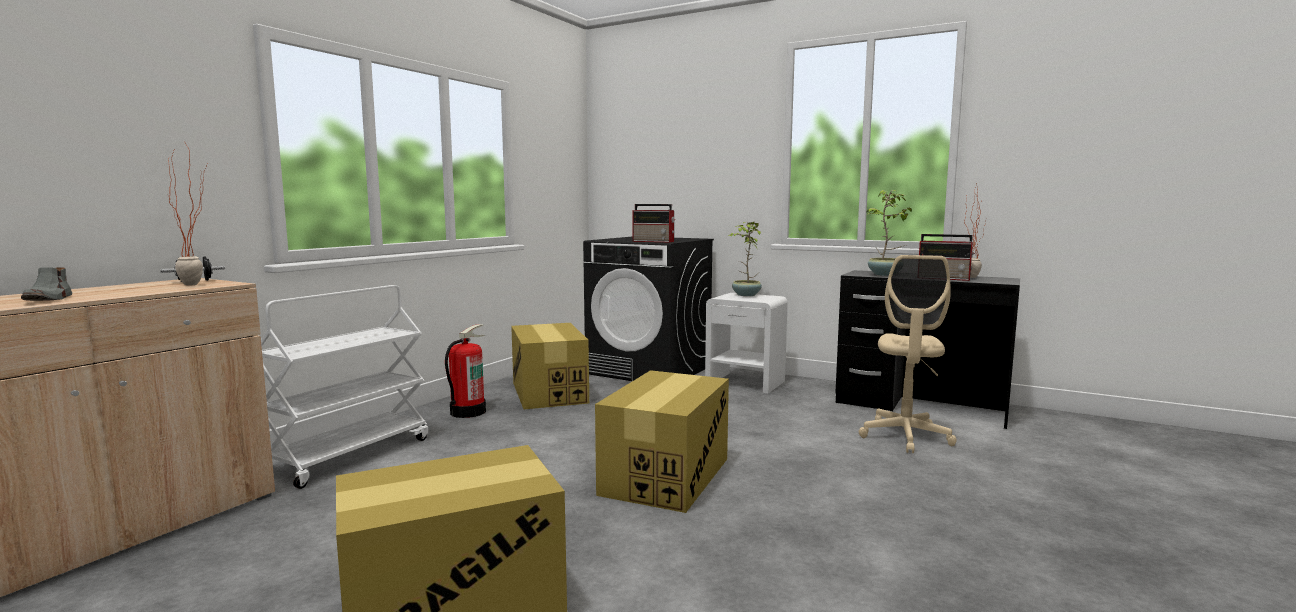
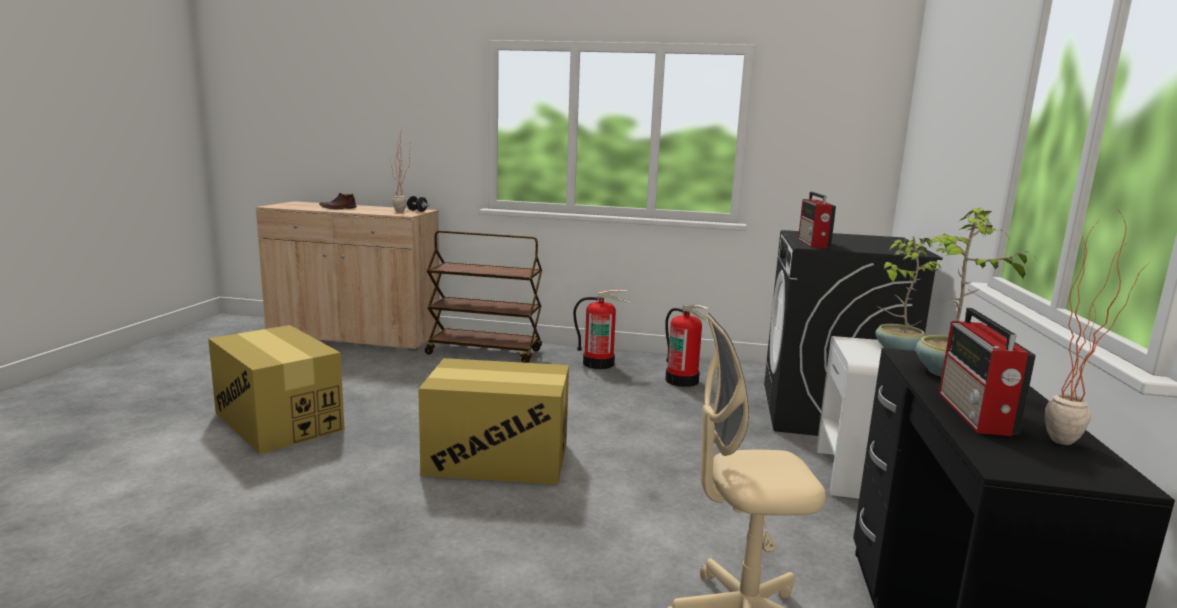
camera: 70 degrees right, 5 degrees up
(50, 299) = (338, 208): grey shoe -> brown shoe
(350, 455) = (485, 352): white cart -> brown cart
(549, 392) = (682, 380): cardboard box -> fire extinguisher

